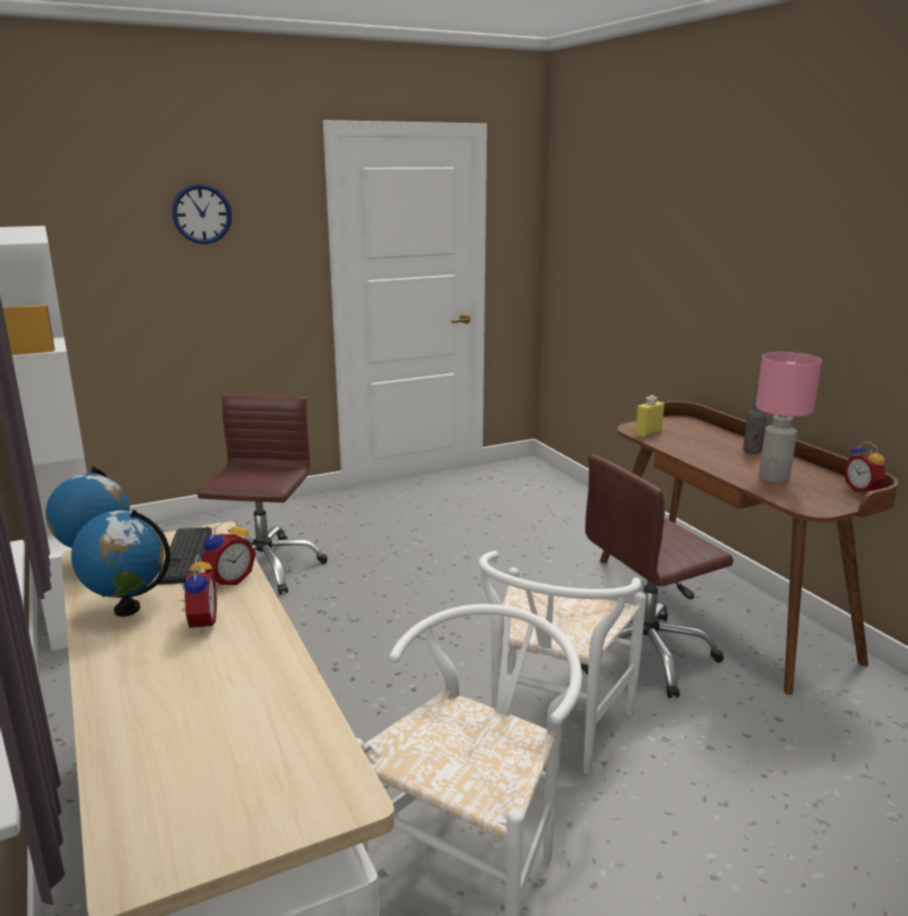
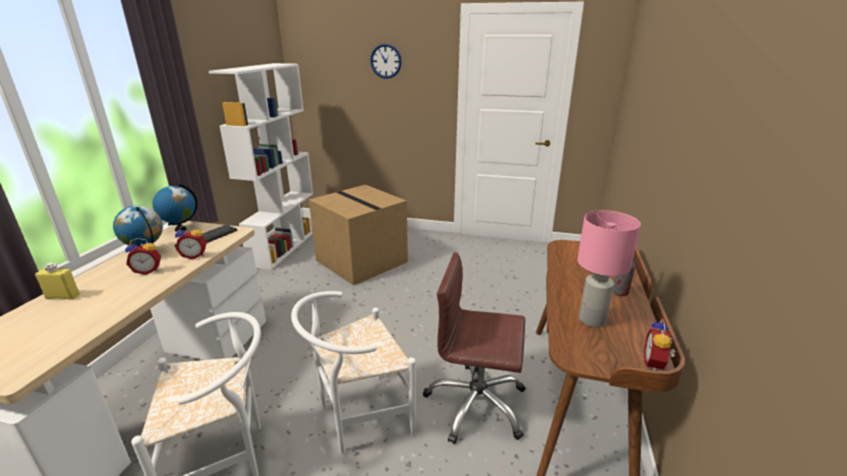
camera: 40 degrees right, 5 degrees up
(199, 623) = (148, 271): alarm clock -> alarm clock turned 45 degrees clockwise
(264, 567) = (363, 261): brown office chair -> cardboard box
(648, 433) = (565, 252): yellow bottle -> yellow bottle (63, 296)

